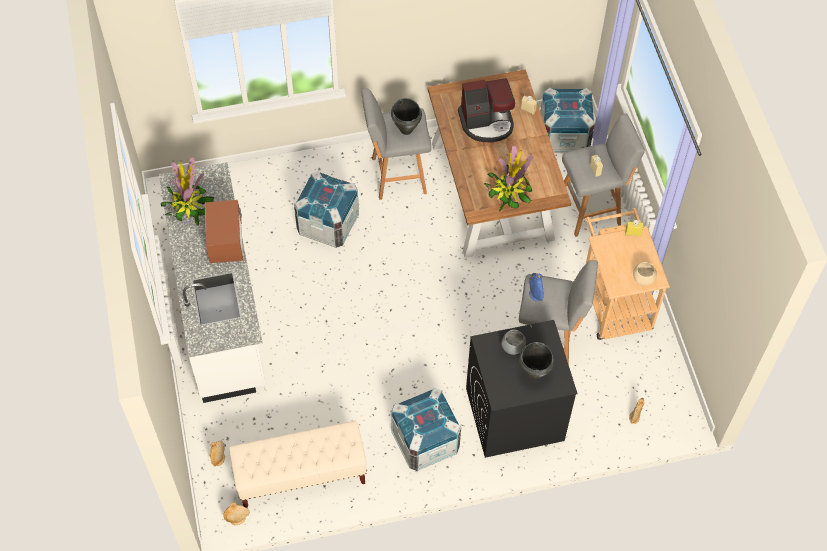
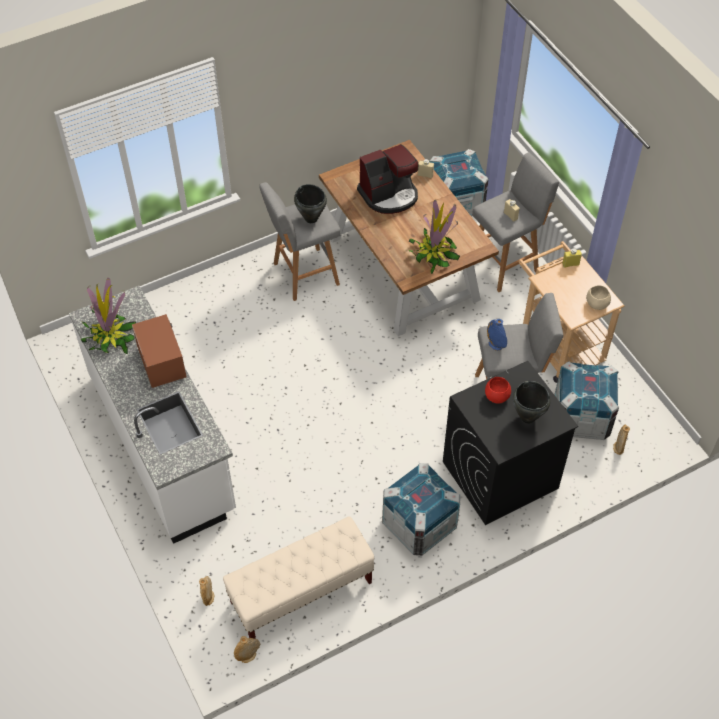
camera: 15 degrees left, 5 degrees down
(328, 224) = (249, 335): crate -> crate (581, 417)
(513, 347) = (497, 396): grey bowl -> red bowl

